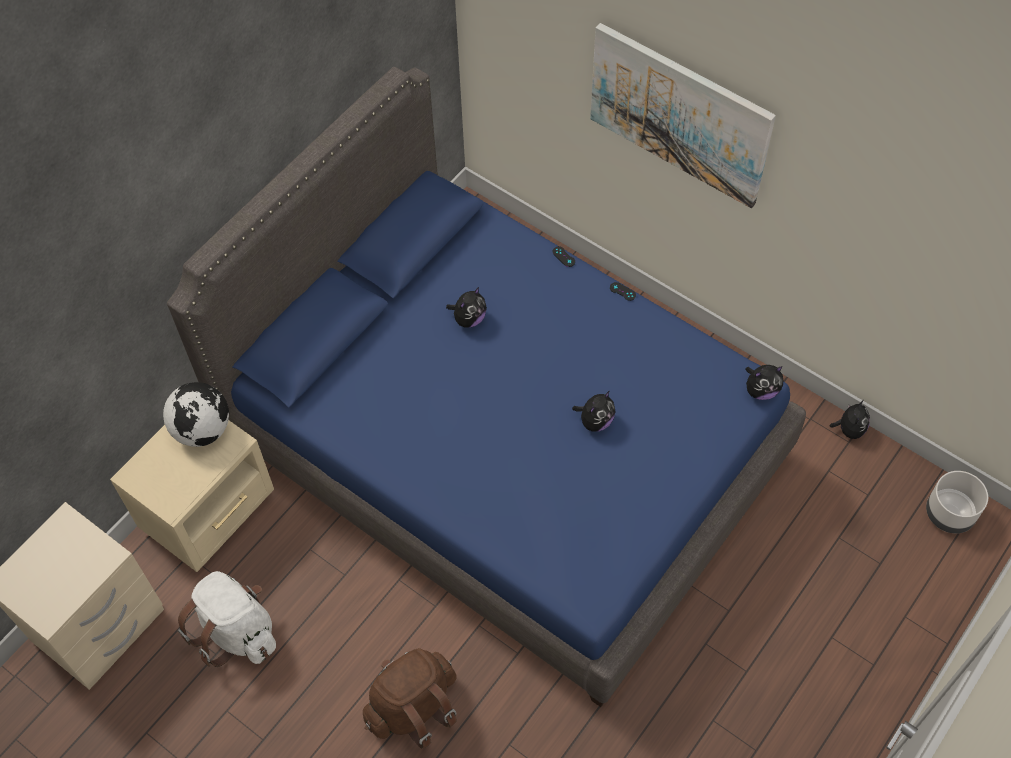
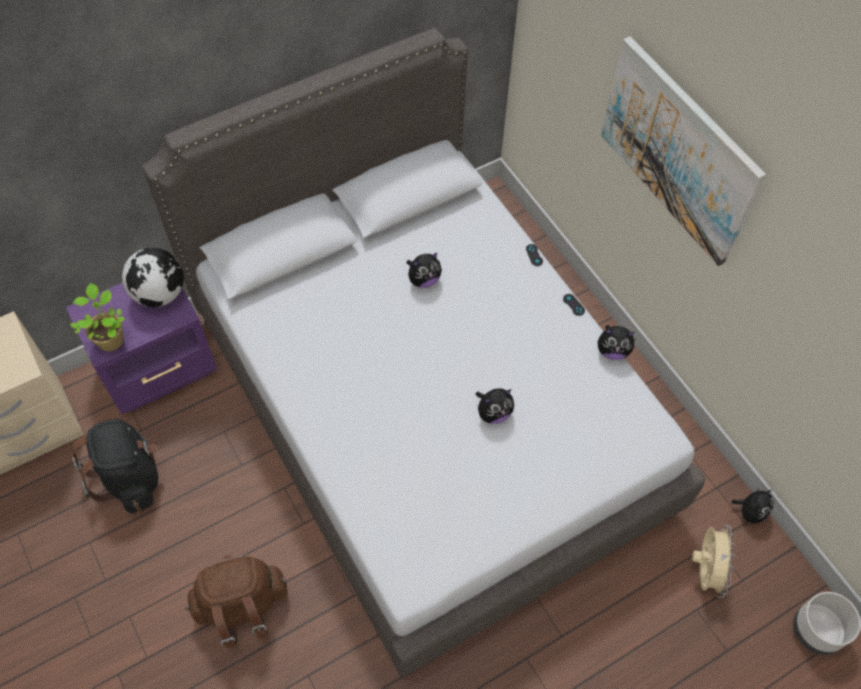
camera: 20 degrees right, 0 degrees up
(175, 493) = (110, 339): none -> potted plant
(211, 512) = (160, 369): beige nightstand -> purple nightstand
(236, 631) = (131, 477): white backpack -> black backpack
(505, 450) = (427, 410): blue bed -> grey bed
(761, 390) = (664, 443): plush toy -> plush toy (612, 351)
(831, 499) = (704, 570): none -> beige fan

